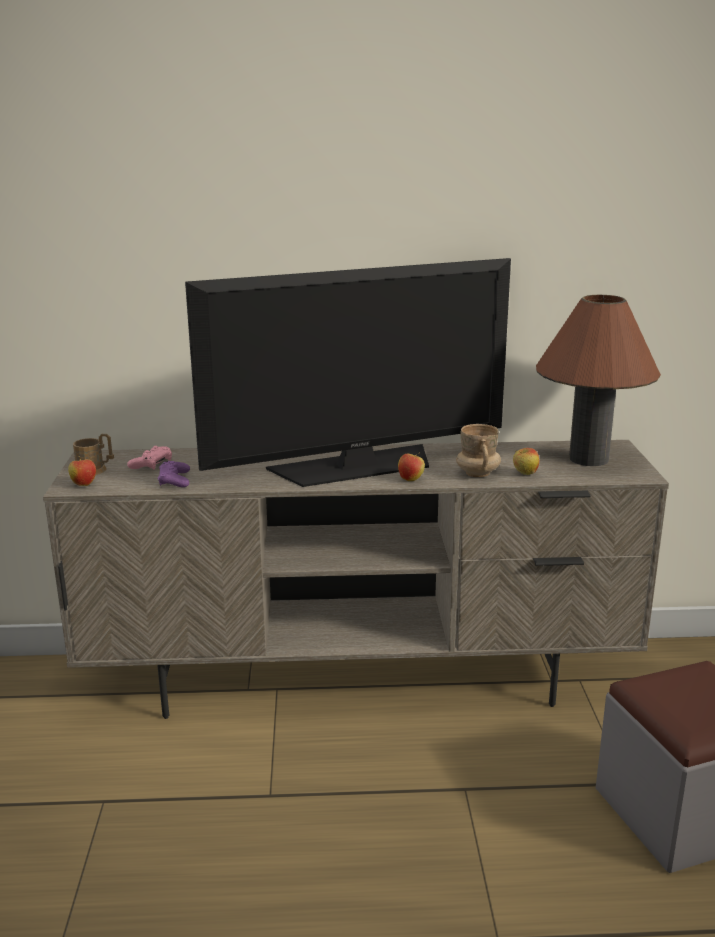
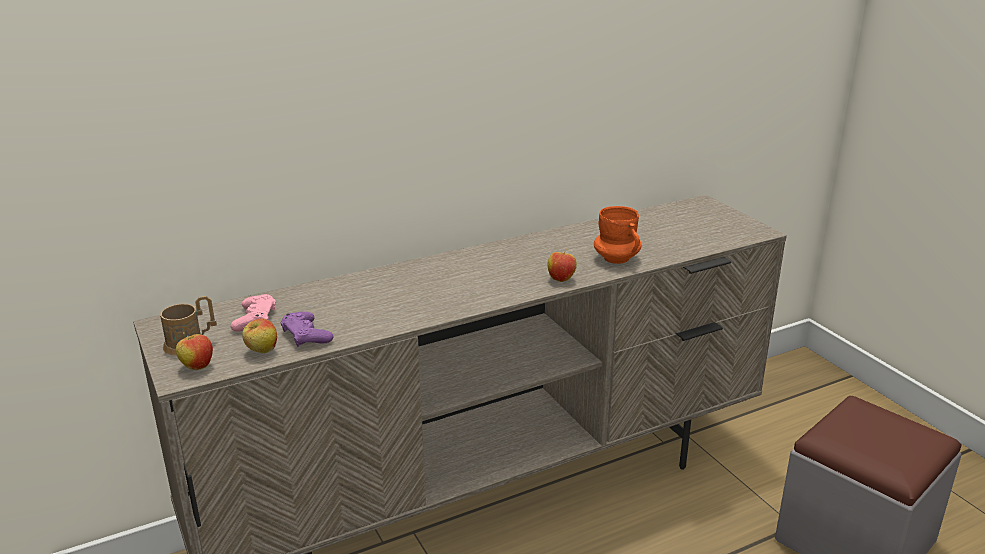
camera: 25 degrees left, 5 degrees up
(357, 467) = (491, 275): television -> none
(478, 473) = (616, 259): beige mug -> orange mug
(525, 474) = (659, 250): apple -> apple (261, 351)
(588, 459) = (695, 222): brown table lamp -> none

